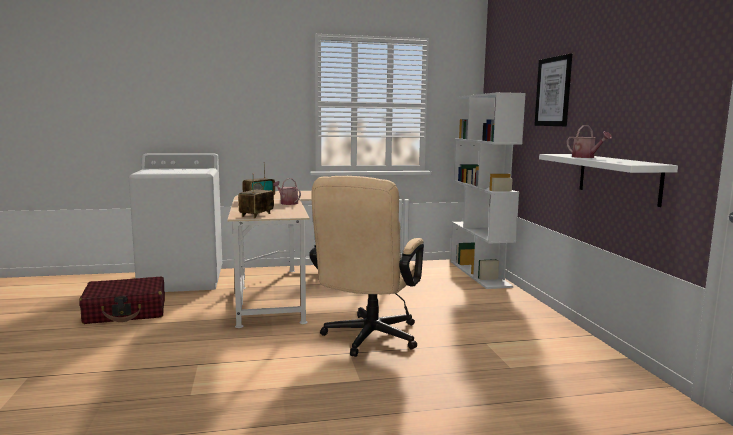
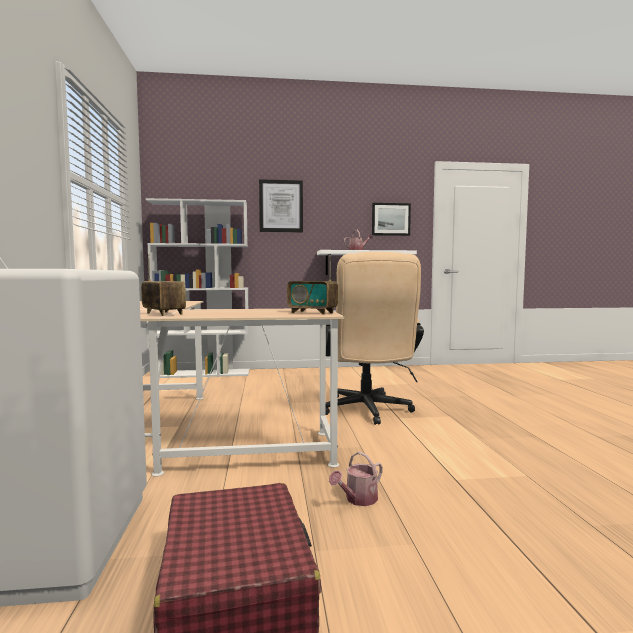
camera: 85 degrees left, 5 degrees down
(287, 203) = (217, 310): watering can -> watering can (358, 499)
(367, 339) = (367, 411): beige office chair -> beige office chair turned 60 degrees clockwise
(660, 103) = (390, 219): none -> picture

